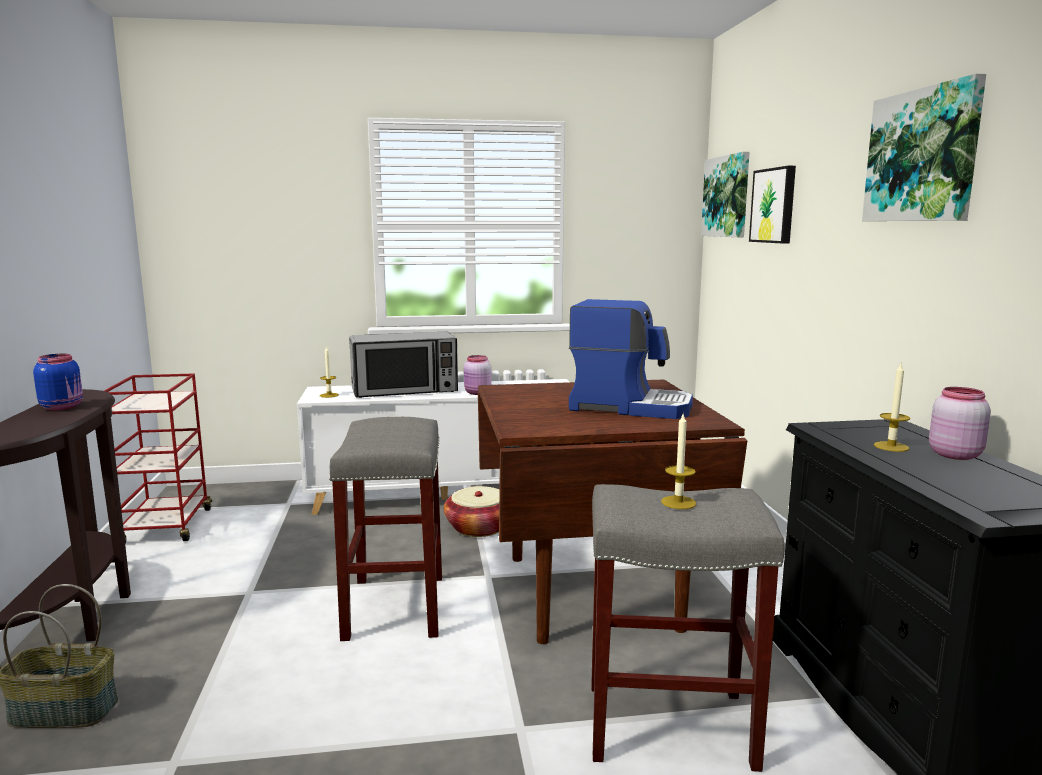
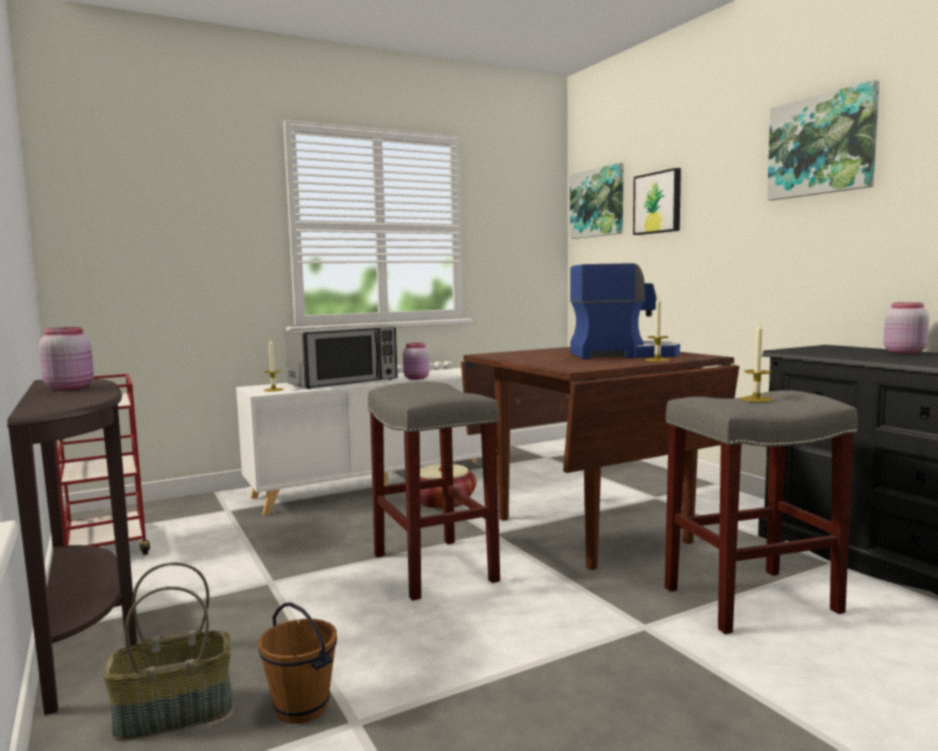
camera: 20 degrees left, 5 degrees down
(63, 407) = (70, 388): blue jar -> pink jar
(150, 734) = (301, 708): none -> brown bucket
(891, 446) = (858, 353): candle -> candle (657, 360)

